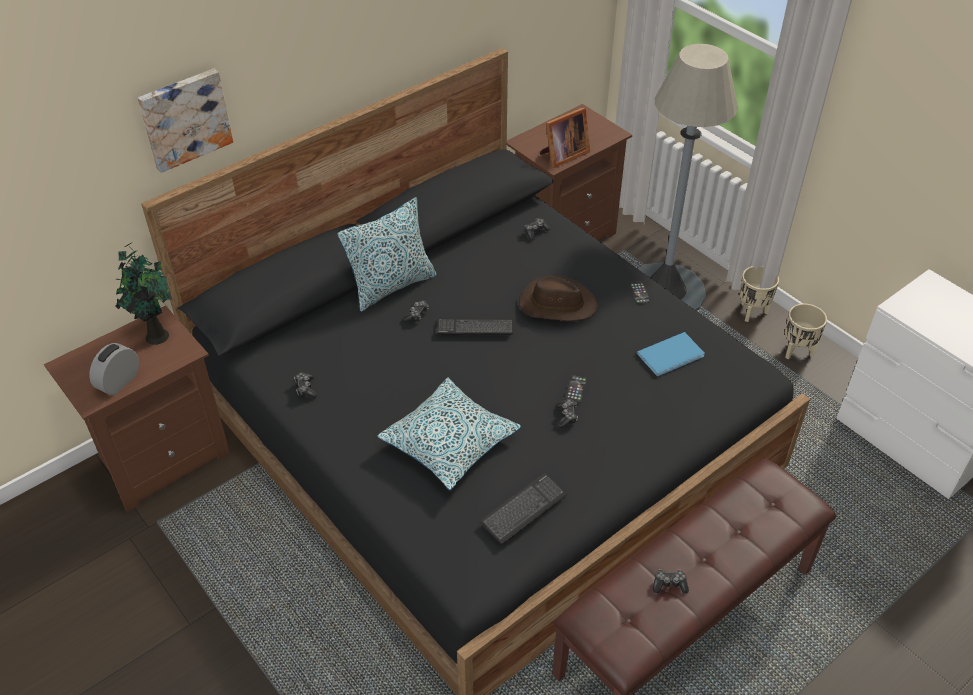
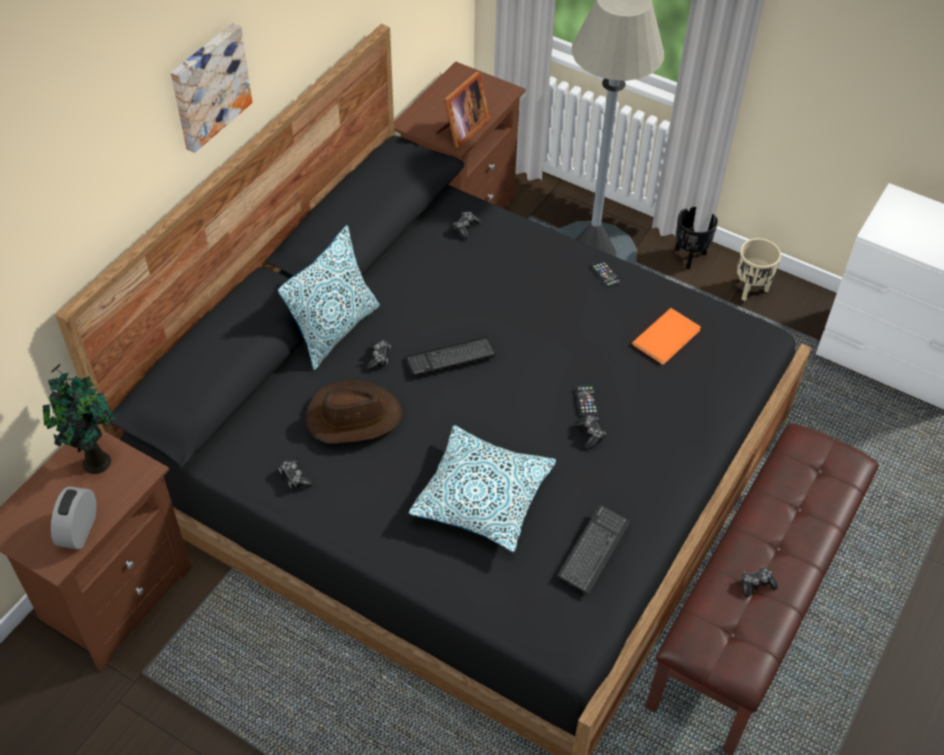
camera: 20 degrees left, 5 degrees up
(184, 118) = (87, 202): picture -> picture (208, 86)
(557, 304) = (526, 308): brown hat -> brown hat (353, 417)
(673, 355) = (669, 337): blue book -> orange book
(751, 312) = (689, 256): beige planter -> black planter

